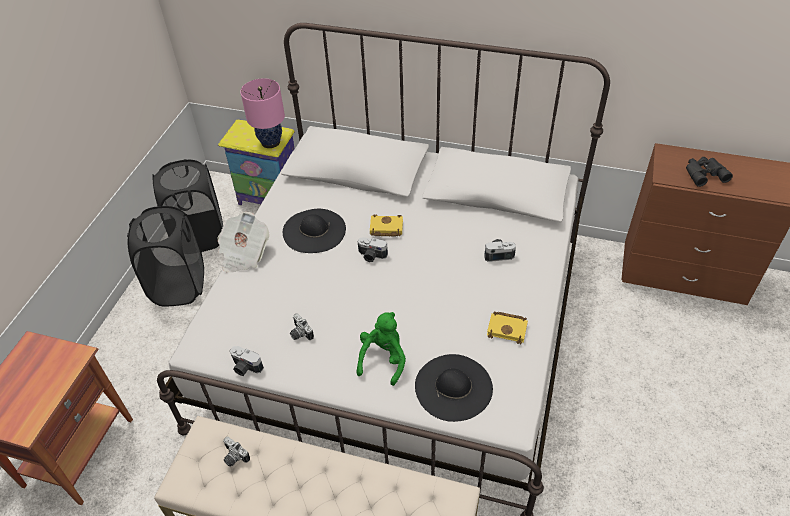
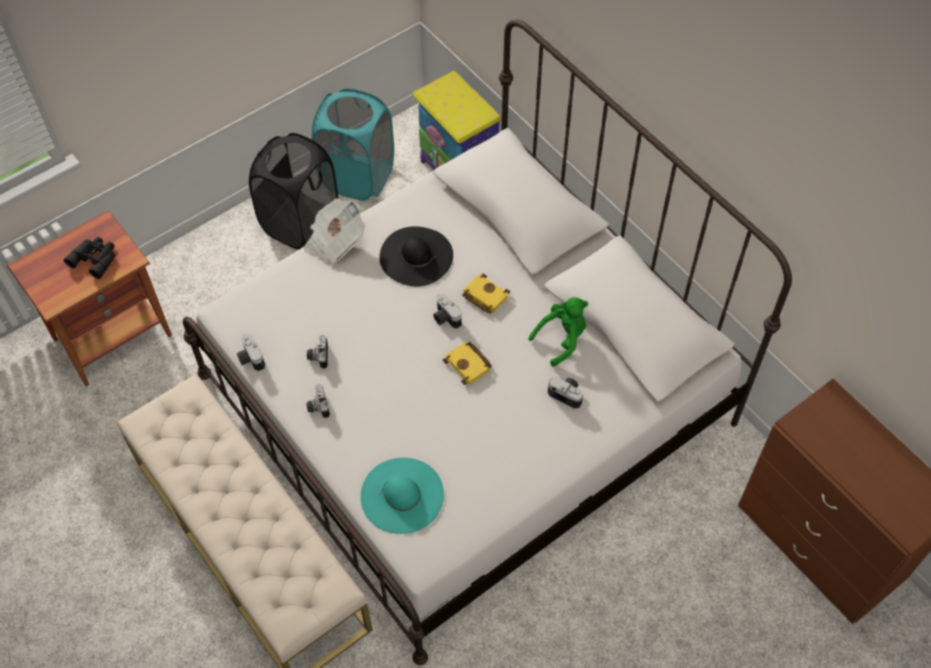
camera: 35 degrees right, 10 degrees up
(200, 236) = (358, 177): black laundry basket -> turquoise laundry basket
(234, 457) = (195, 431): camera -> camera (317, 406)
(270, 142) = (464, 121): pink table lamp -> none
(383, 359) = (366, 428): green plush toy -> green plush toy (562, 339)
(453, 387) = (402, 495): black hat -> turquoise hat
(508, 329) = (501, 475): yellow book -> yellow book (469, 365)
(703, 173) = (844, 448): black binoculars -> black binoculars (95, 258)

